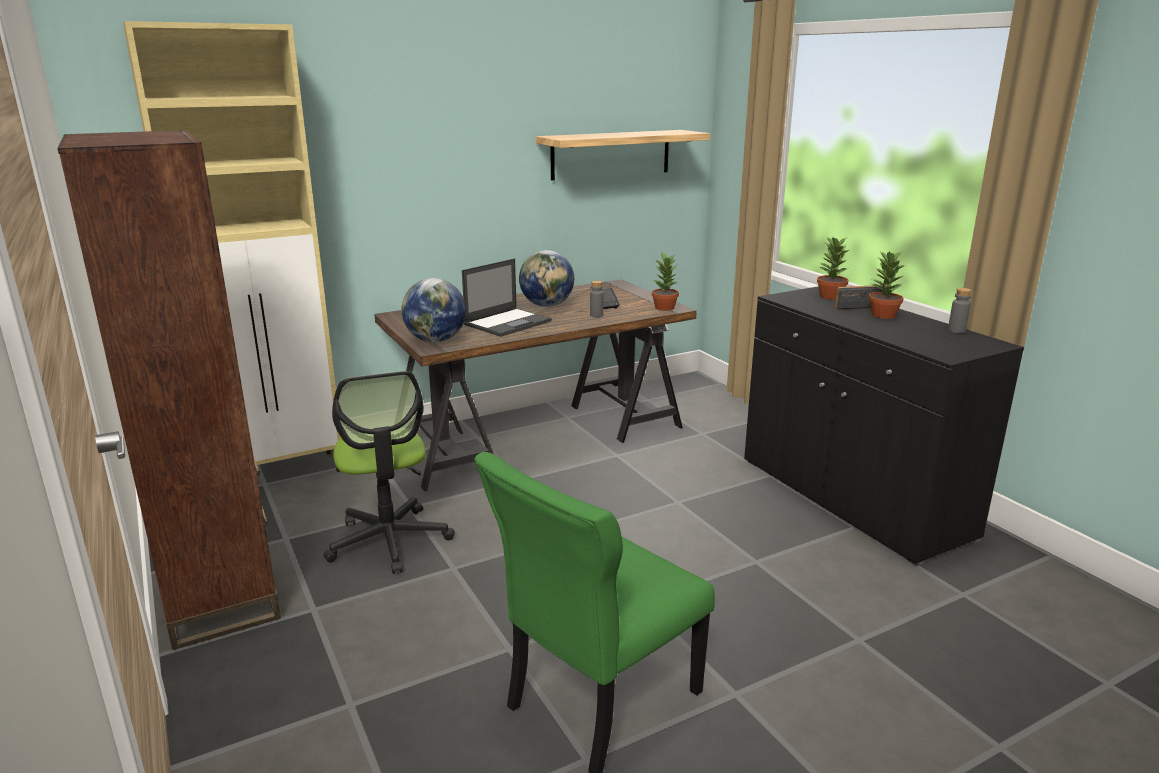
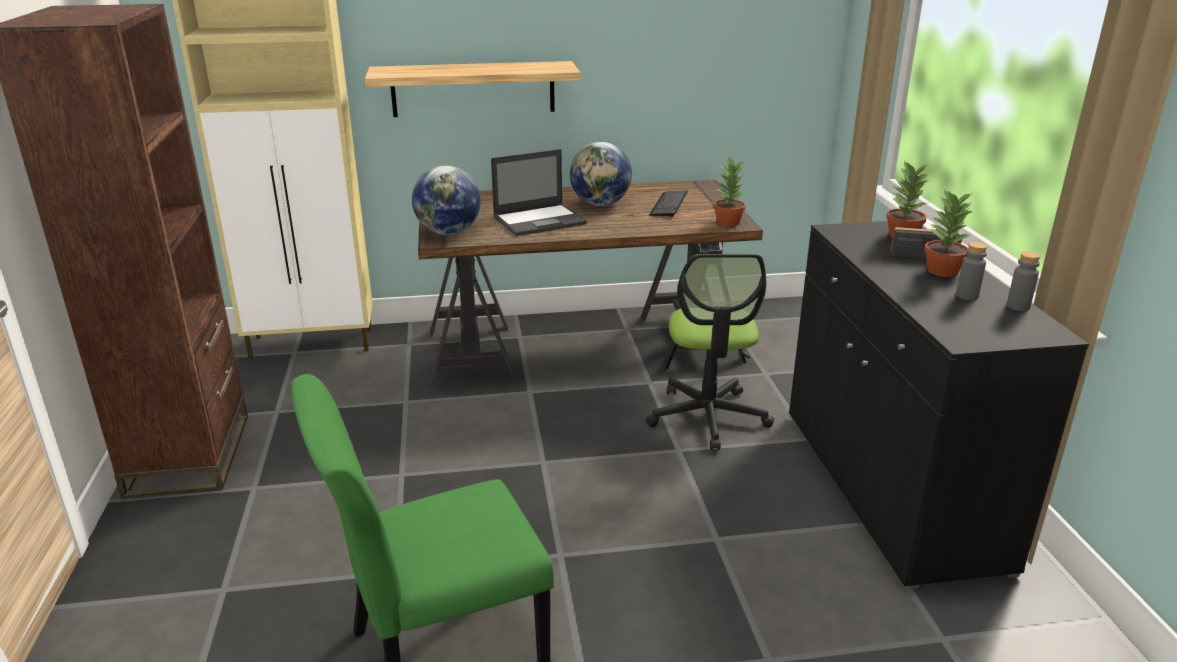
camera: 20 degrees right, 5 degrees up
(389, 541) = (363, 433): office chair -> office chair (708, 417)
(596, 315) = (641, 223): grey bottle -> grey bottle (967, 296)
(611, 154) = (710, 32): shelf -> shelf (473, 89)

